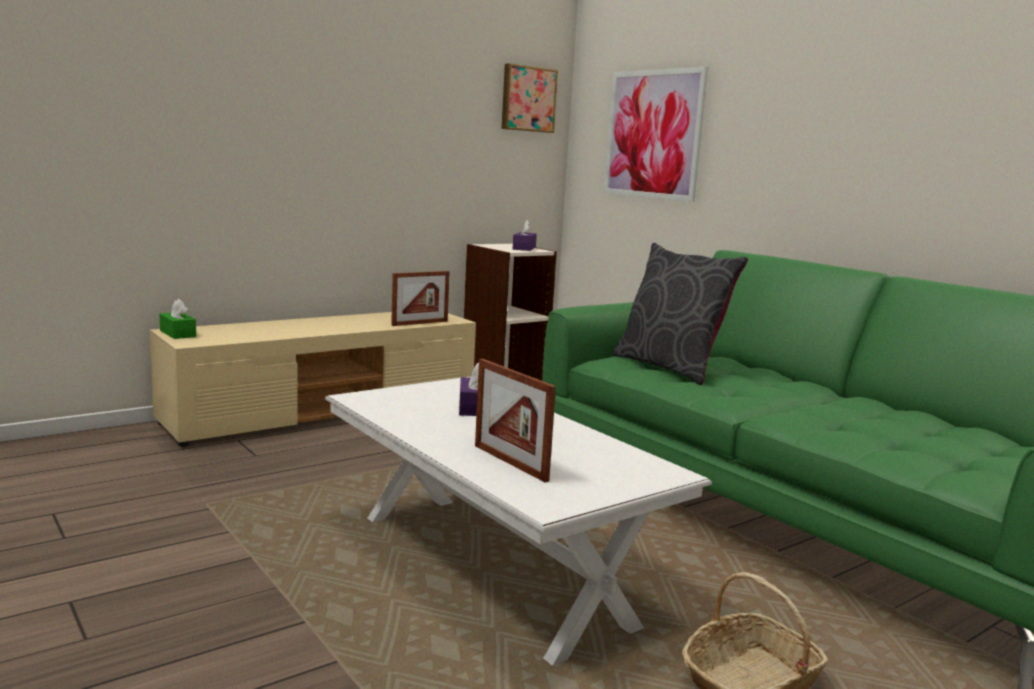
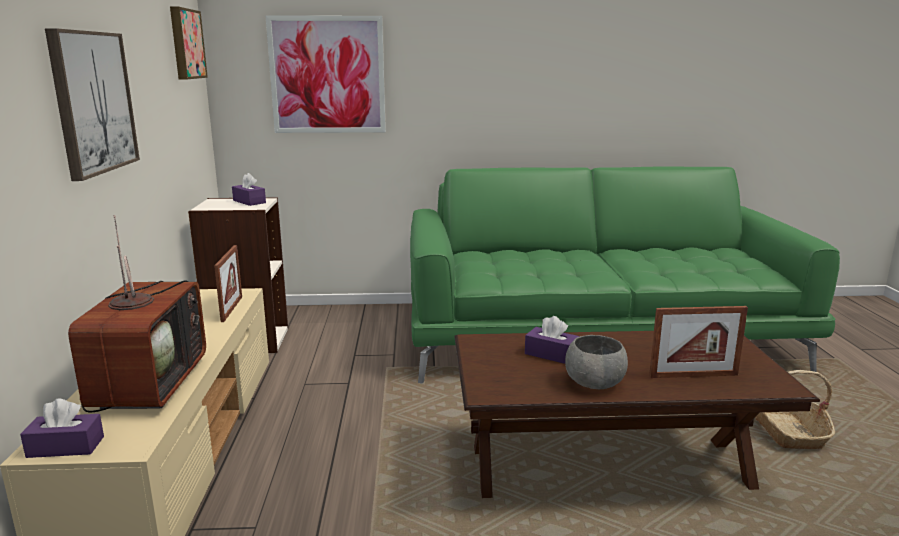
camera: 55 degrees left, 5 degrees up
(178, 334) = (65, 447): green tissue box -> purple tissue box
(273, 330) = (148, 383): none -> television
(344, 127) = (93, 102): none -> picture
(428, 427) = (593, 383): none -> grey bowl
(491, 568) = (609, 467): white coffee table -> brown coffee table
(669, 368) = (511, 270): grey pillow -> none

